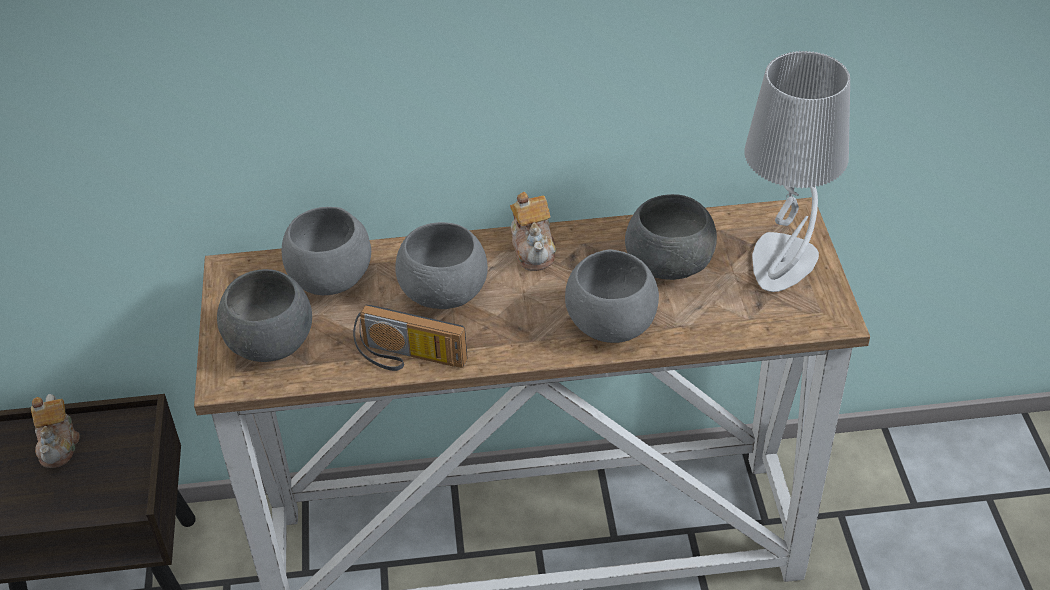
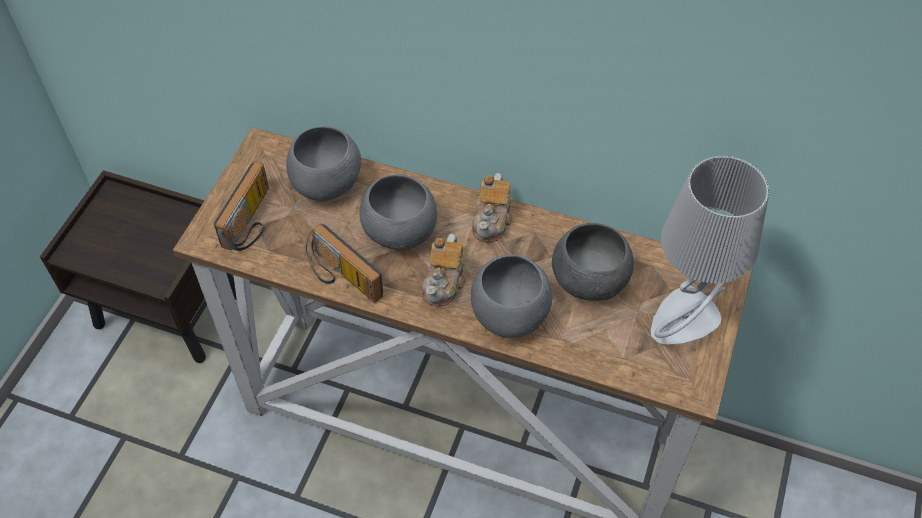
camera: 25 degrees right, 10 degrees up
(59, 444) = (140, 216): teapot -> teapot (444, 283)
(270, 344) = (252, 222): grey bowl -> radio

